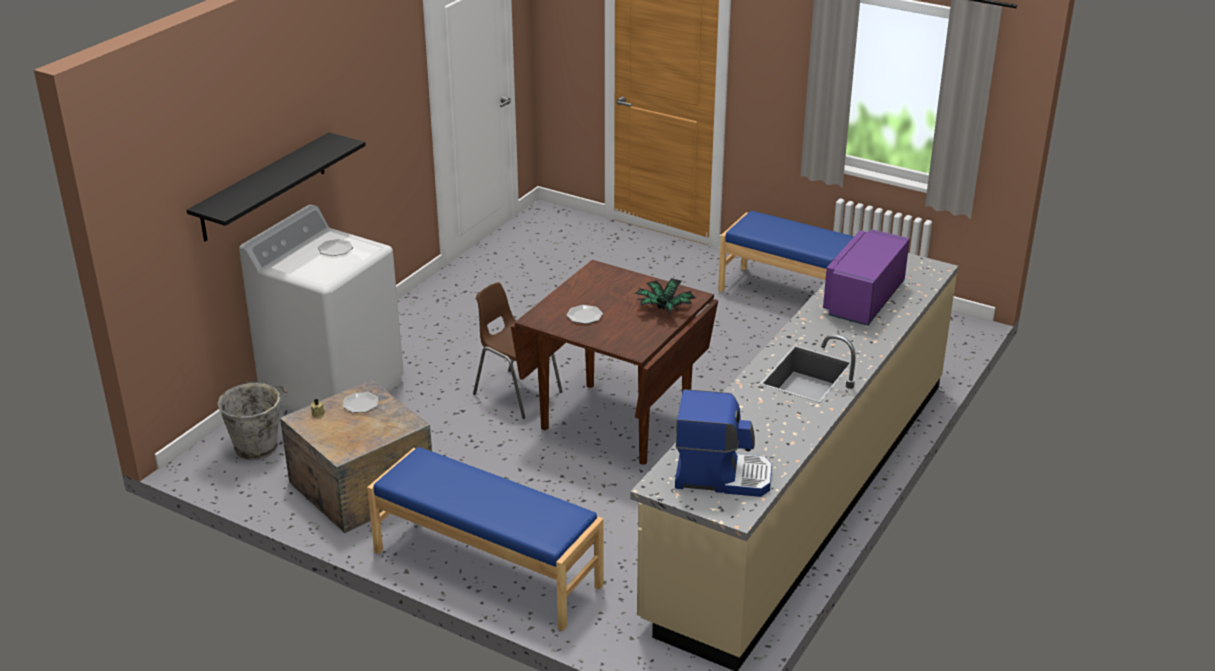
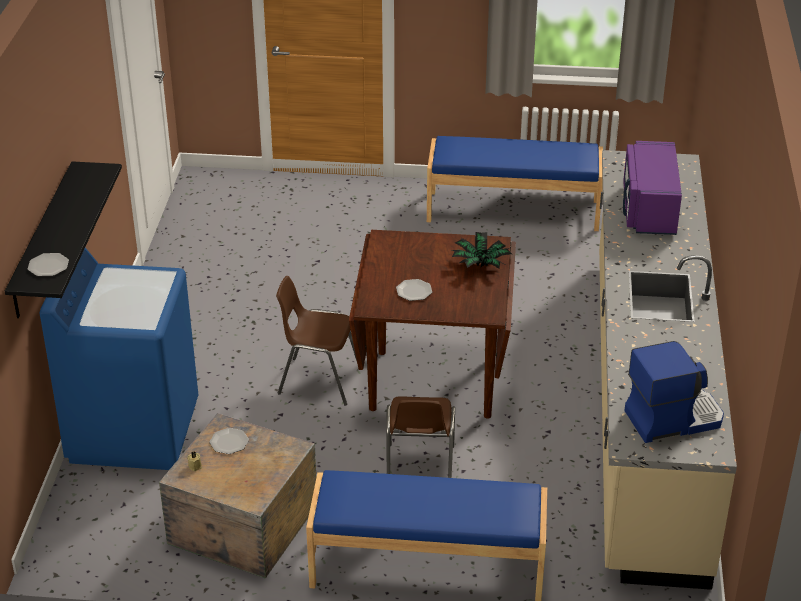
camera: 25 degrees left, 5 degrees up
(258, 447) = (104, 516): grey bucket -> none
(334, 389) = (134, 430): white washing machine -> blue washing machine
(335, 249) = (129, 286): plate -> plate (48, 266)
(543, 490) = (419, 472): none -> brown chair

